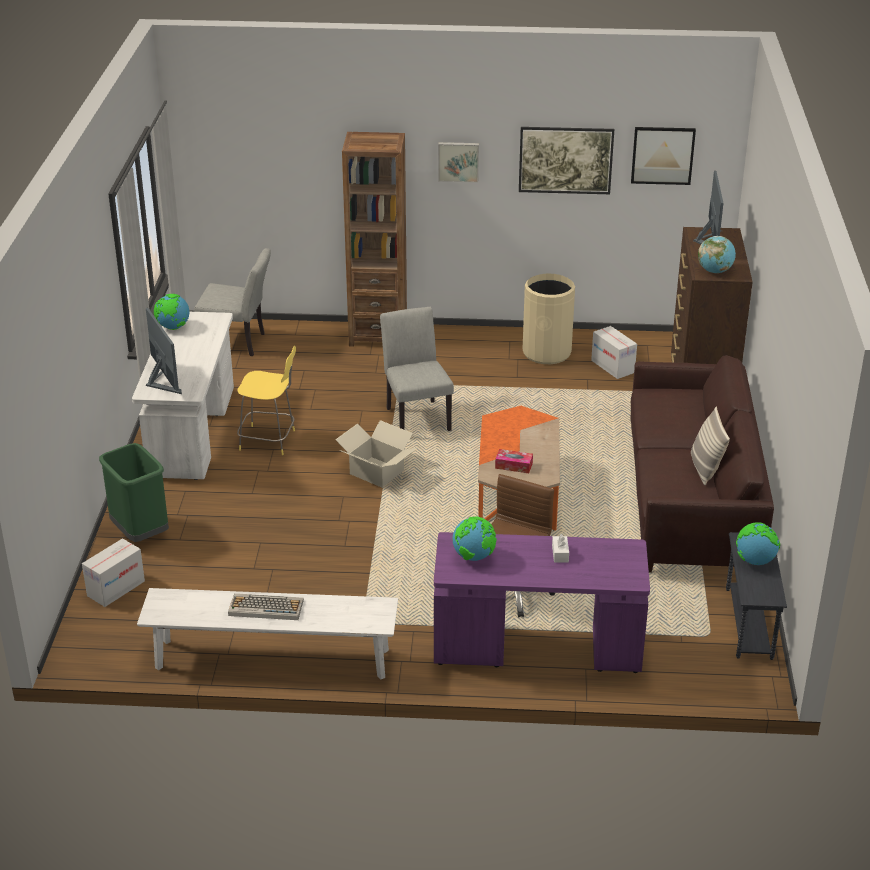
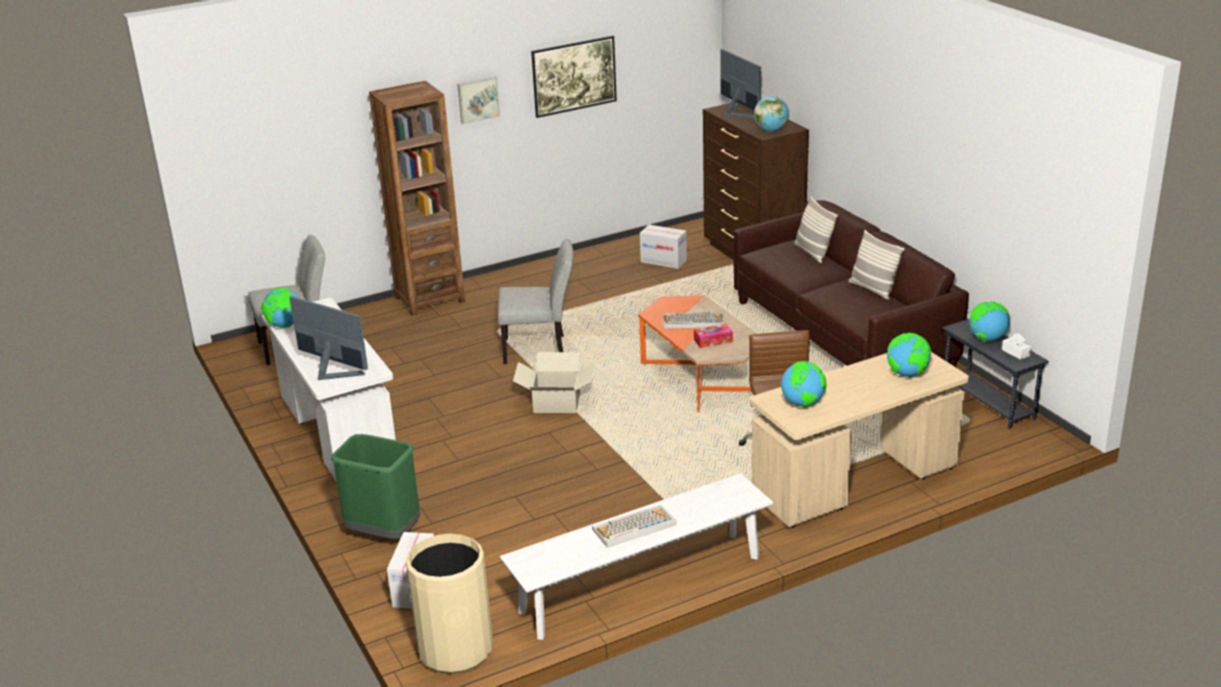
camera: 30 degrees left, 5 degrees down
(269, 440) = (424, 412): yellow stool -> none
(416, 416) = (540, 349): grey chair -> grey chair turned 135 degrees clockwise
(518, 440) = (693, 321): none -> keyboard
(537, 648) = (855, 482): purple desk -> beige desk
(547, 352) = (596, 267): beige trash can -> beige trash can (456, 649)
(560, 554) = (867, 376): white tissue box -> white tissue box (1015, 352)
(597, 566) = (908, 374): none -> globe
(662, 155) = (656, 52): picture -> none
(696, 410) = (813, 253): none -> pillow

